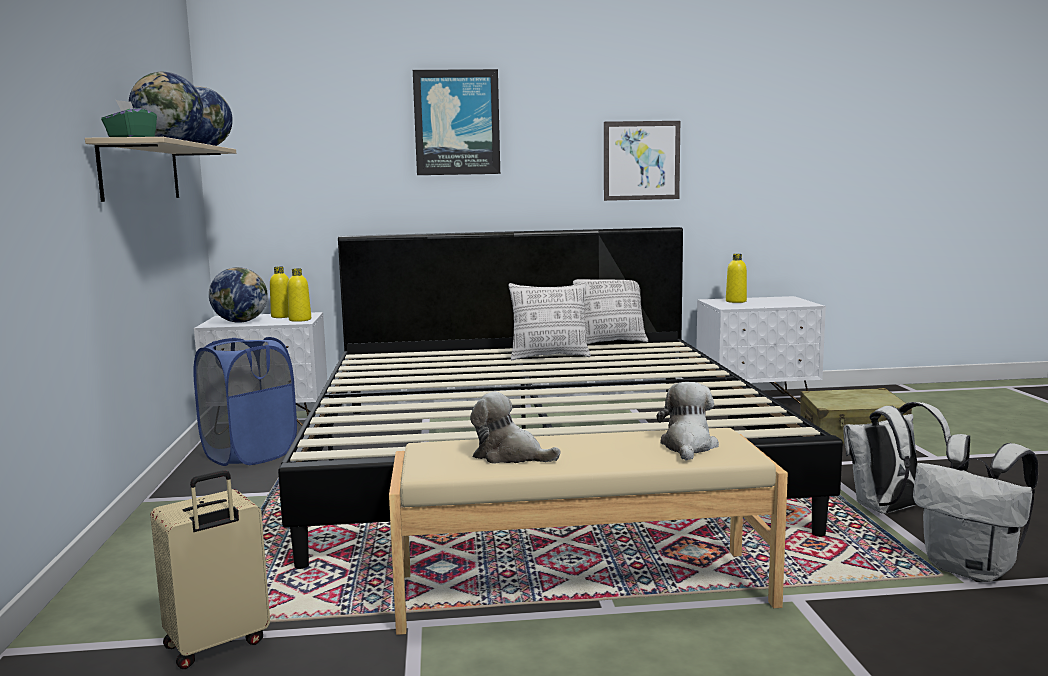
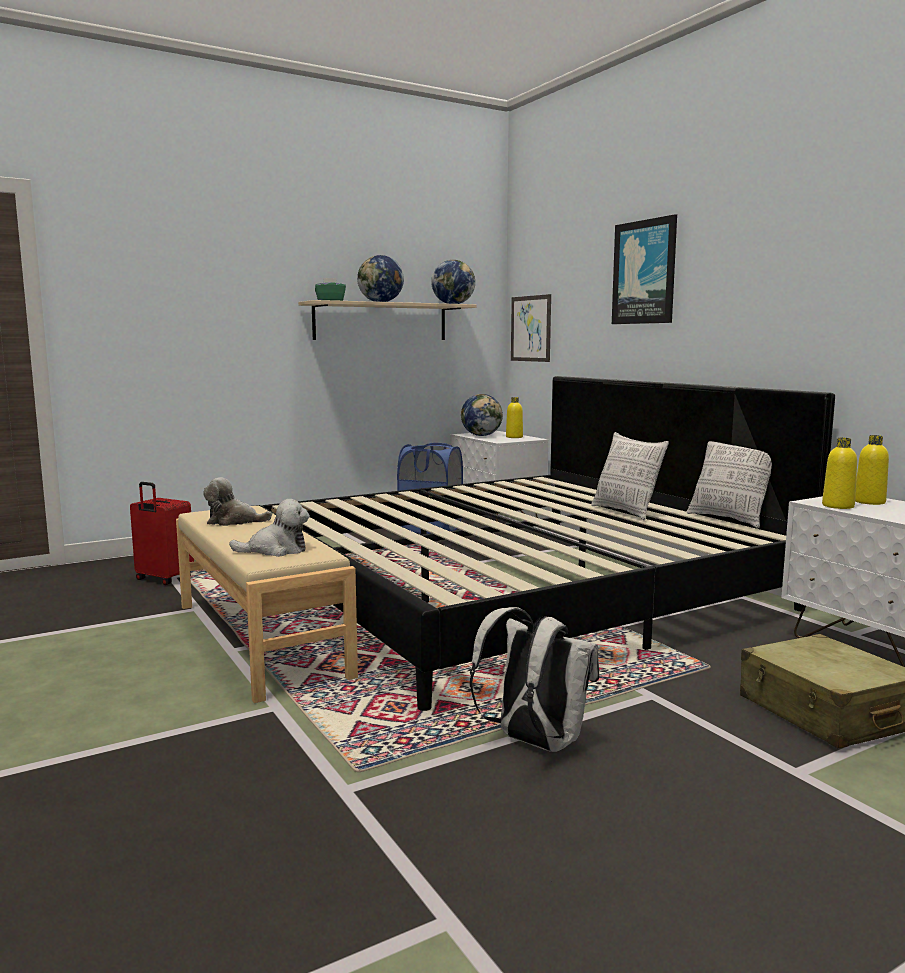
camera: 65 degrees right, 0 degrees up
(217, 645) = (163, 579): beige suitcase -> red suitcase
(300, 320) = (507, 440): yellow bottle -> yellow bottle (838, 506)
(510, 456) = (234, 521): plush toy -> plush toy turned 90 degrees counterclockwise
(641, 160) = (806, 306): picture -> picture (530, 328)
(971, 569) = (384, 789): white backpack -> none

